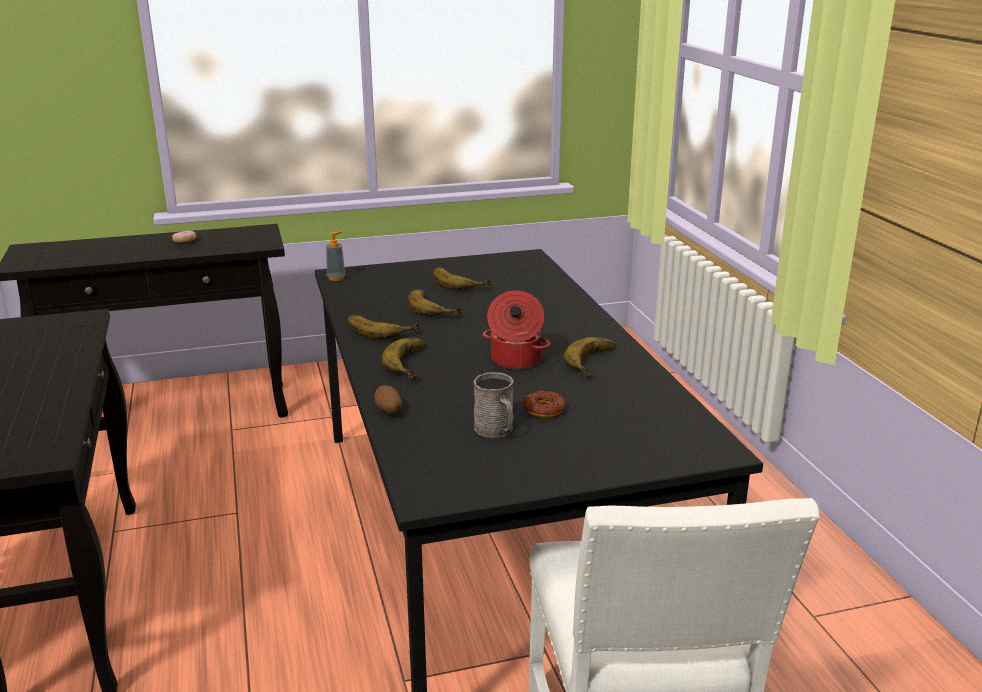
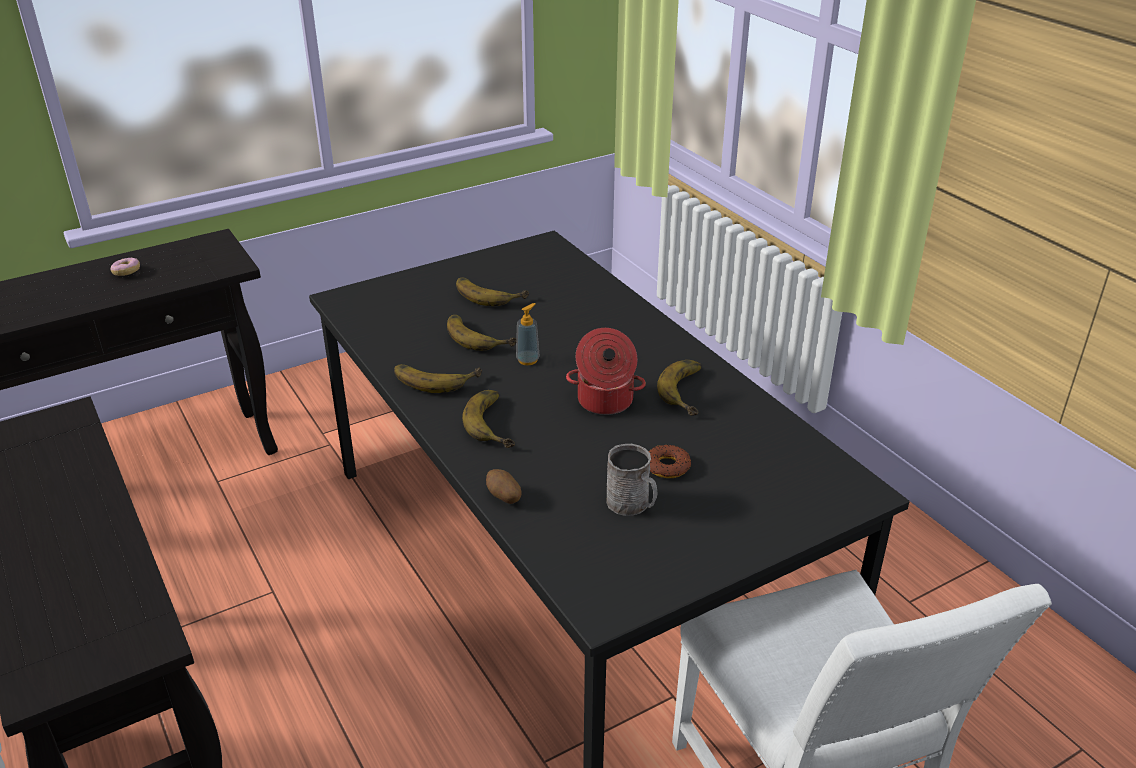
camera: 15 degrees left, 10 degrees up
(336, 278) = (343, 306): soap dispenser -> soap dispenser (527, 360)

